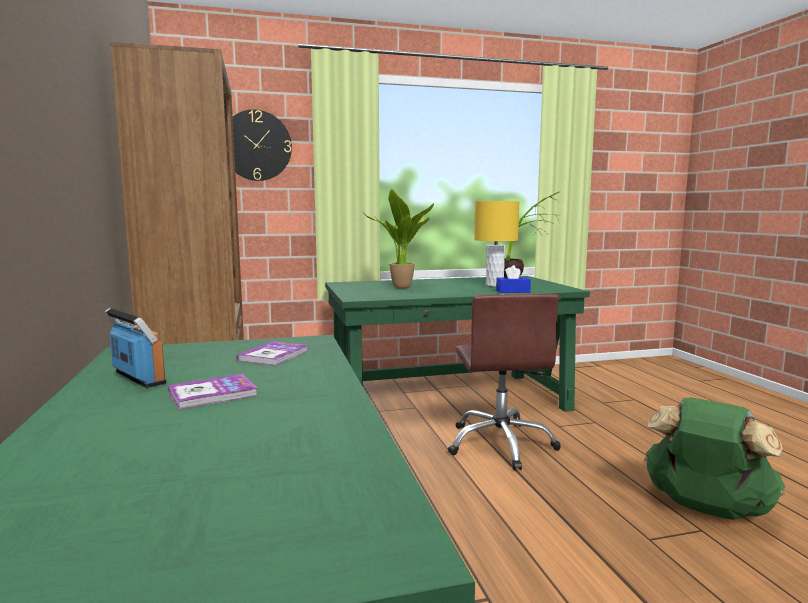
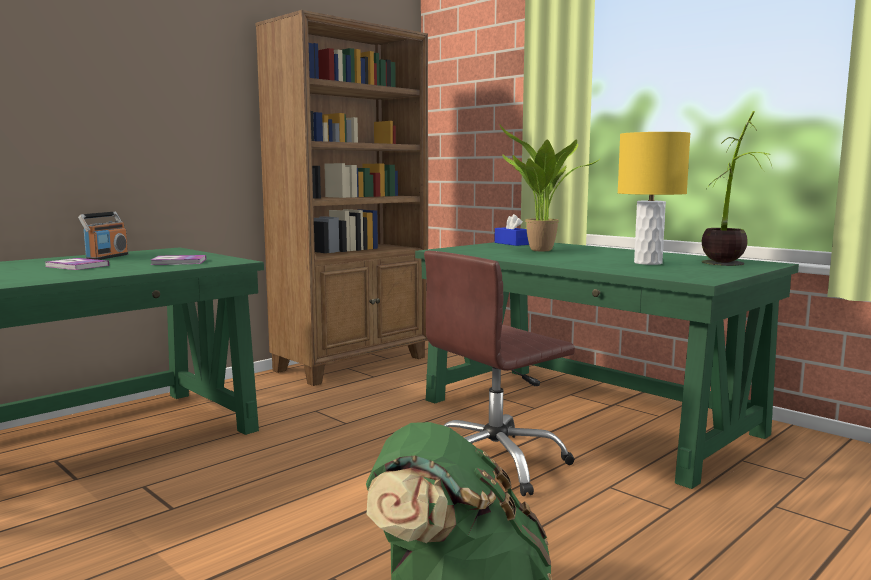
camera: 60 degrees right, 0 degrees up
(256, 145) = (487, 84): wall clock -> none
(512, 291) = (611, 269): blue tissue box -> blue tissue box (512, 243)

